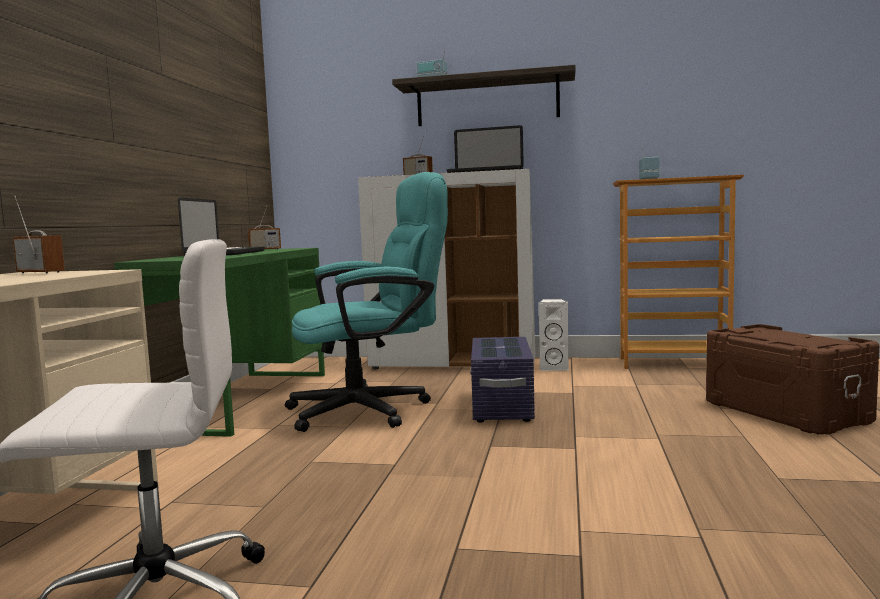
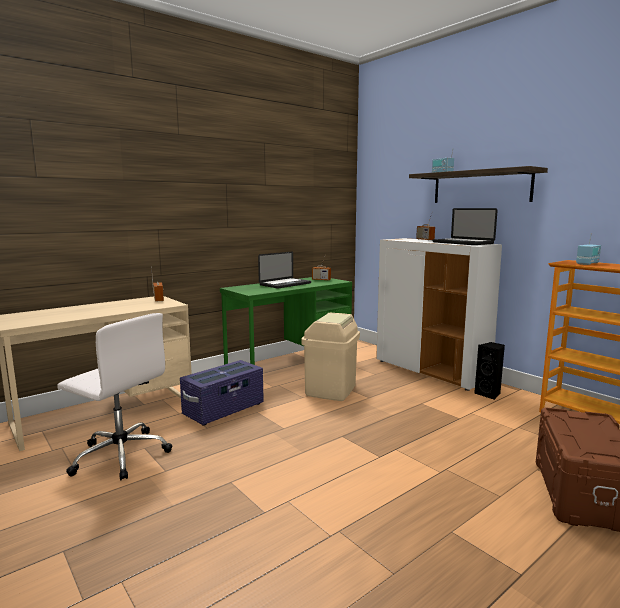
camera: 40 degrees right, 5 degrees up
(372, 409) = (331, 390): turquoise office chair -> beige trash can
(502, 406) = (398, 412): purple storage box -> purple storage box (224, 409)
(554, 368) = (489, 394): white speaker -> black speaker

